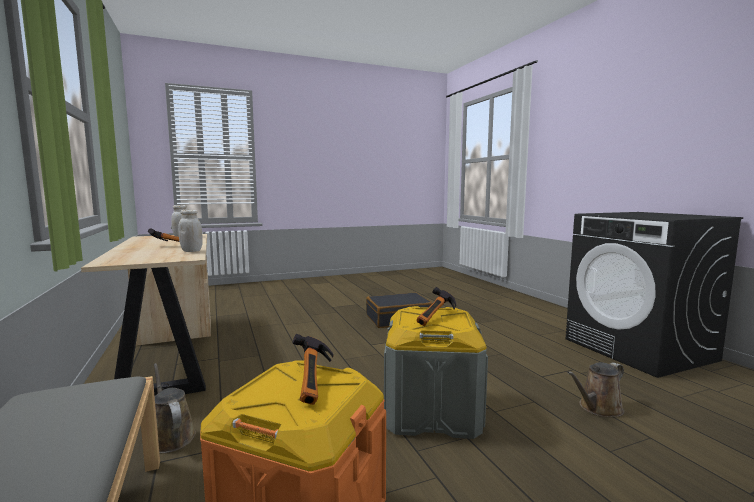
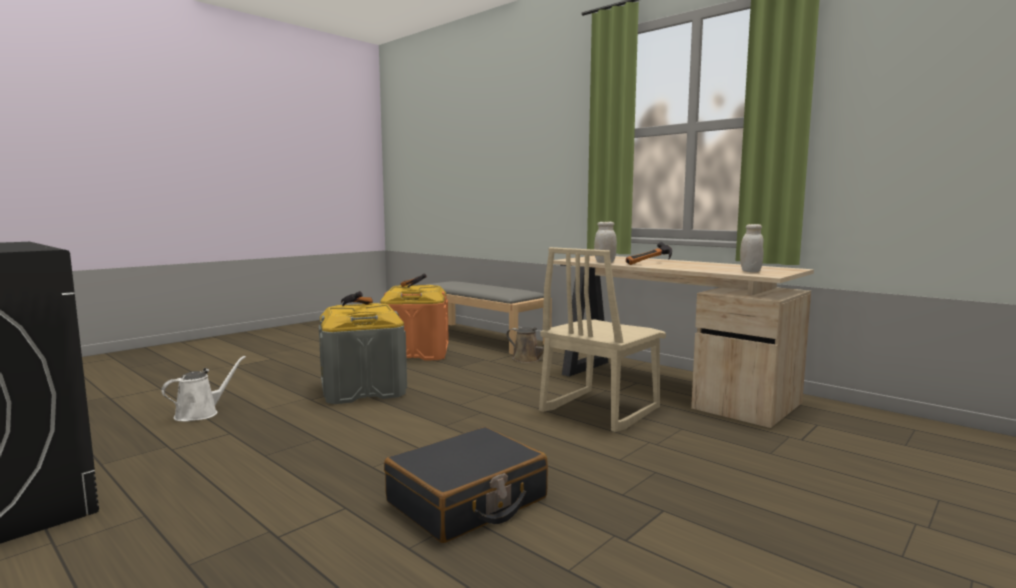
camera: 155 degrees right, 0 degrees up
(266, 345) = (599, 410): none -> beige chair
(598, 408) = (200, 413): brown watering can -> white watering can

